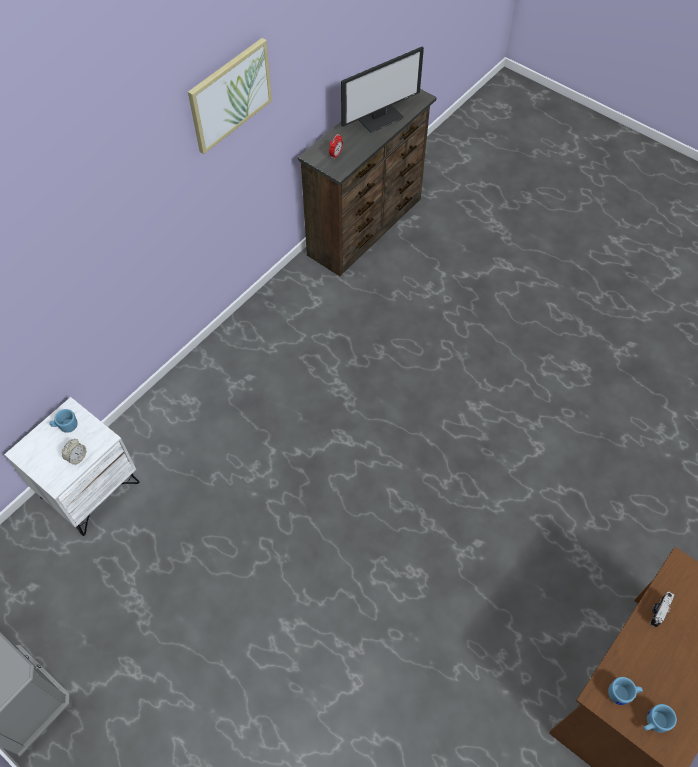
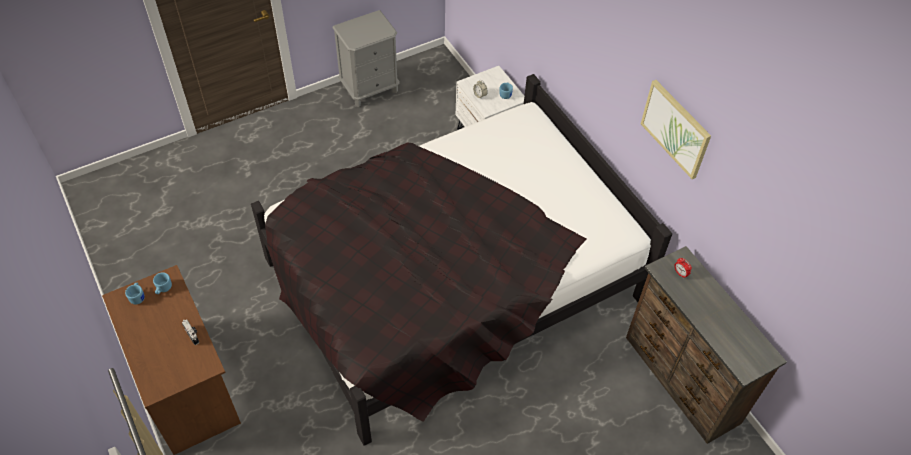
camera: 110 degrees right, 5 degrees down
(343, 450) = (452, 282): none -> black bed
(380, 117) = (723, 325): monitor -> none

